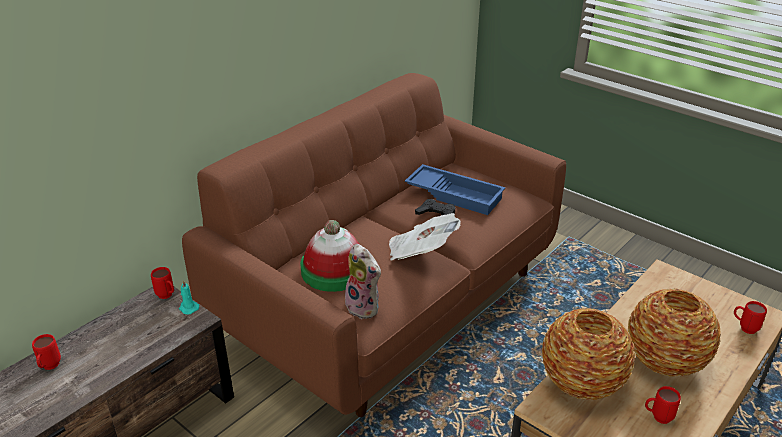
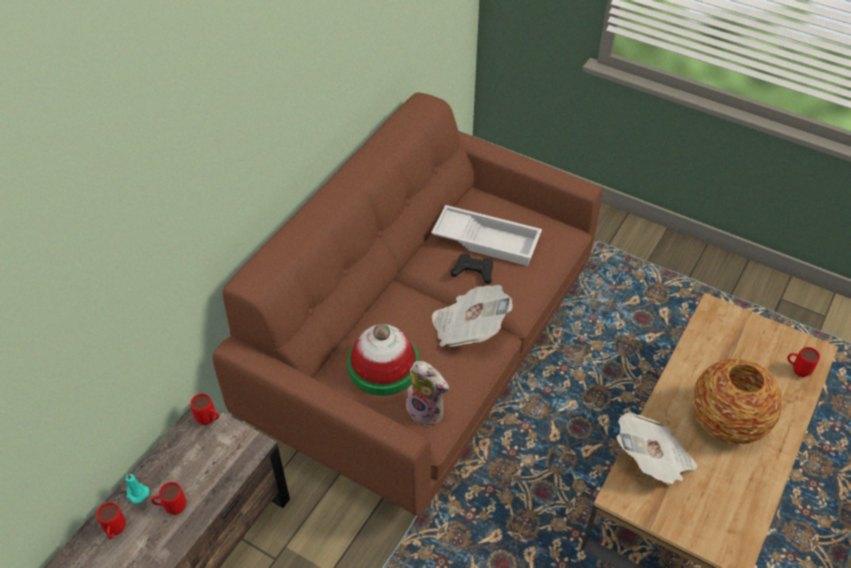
camera: 10 degrees left, 15 degrees up
(188, 308) = (237, 432): turquoise candle -> turquoise candle (136, 493)
(455, 194) = (487, 239): blue tray -> white tray
(582, 382) = (652, 460): vase -> newspaper
(657, 417) = (726, 490): red mug -> red mug (171, 508)

